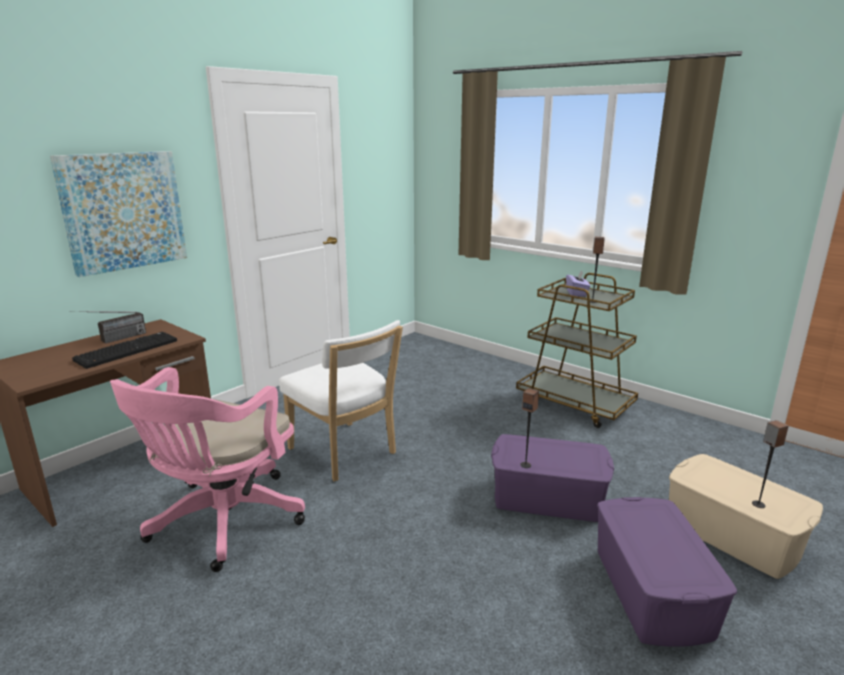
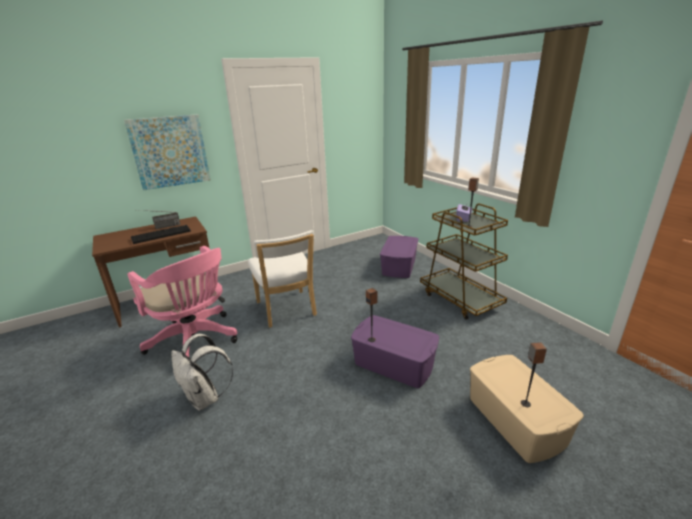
camera: 20 degrees right, 5 degrees up
(222, 523) = (196, 341): pink office chair -> pink office chair turned 90 degrees counterclockwise
(301, 603) = (205, 398): none -> white backpack
(650, 591) = (421, 446): purple storage box -> purple storage box (399, 266)

